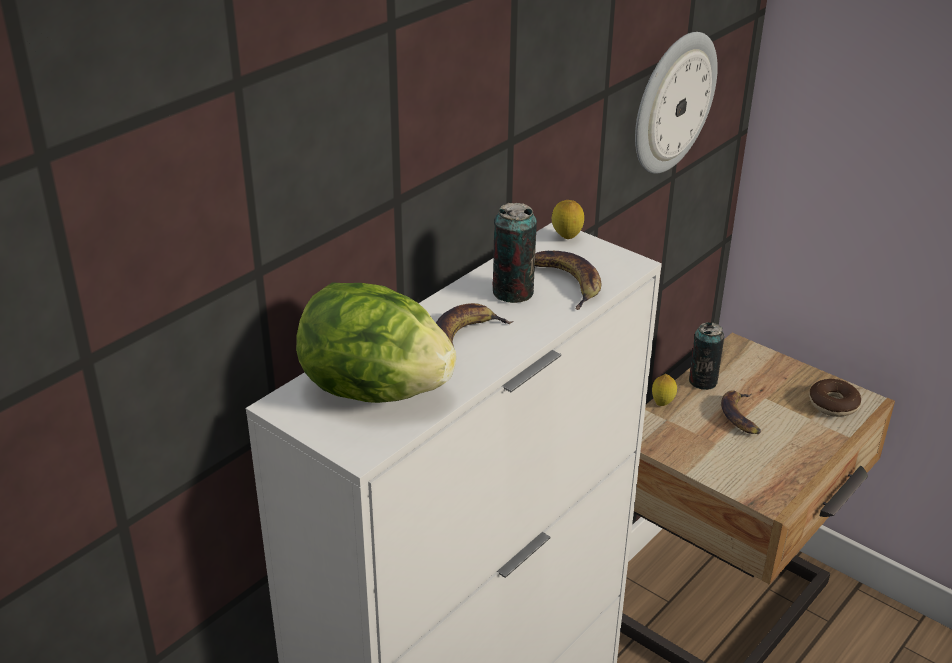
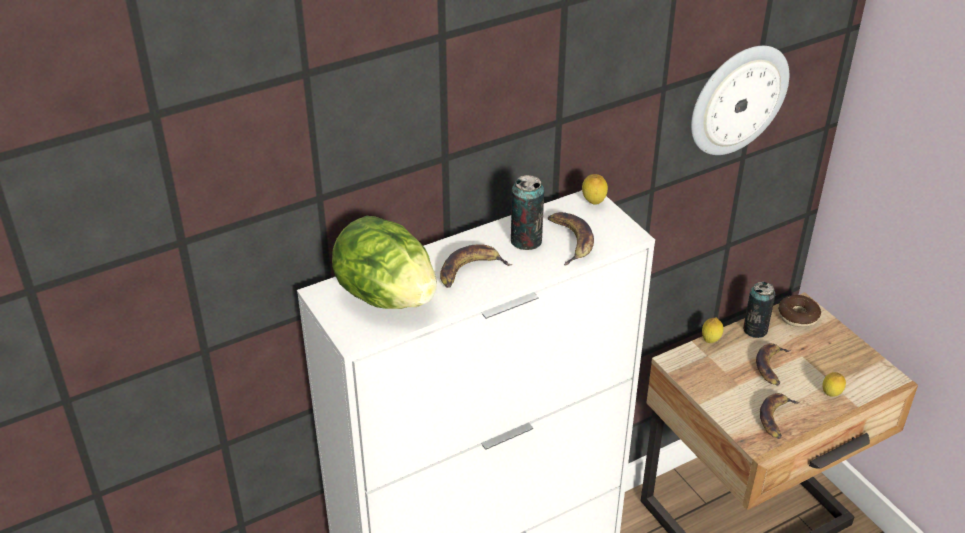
camera: 20 degrees right, 5 degrees up
(775, 469) = (776, 418): none -> banana
(816, 431) = (831, 395): none -> lemon
(833, 404) = (859, 375): donut -> donut (798, 316)

